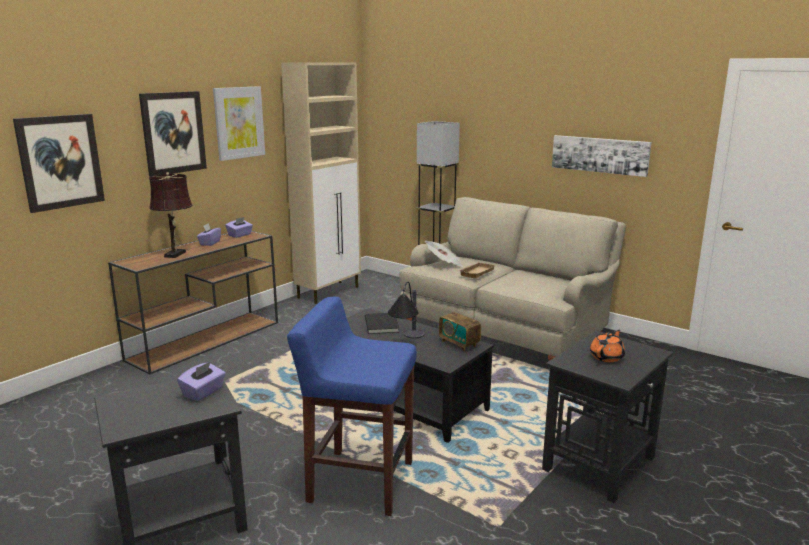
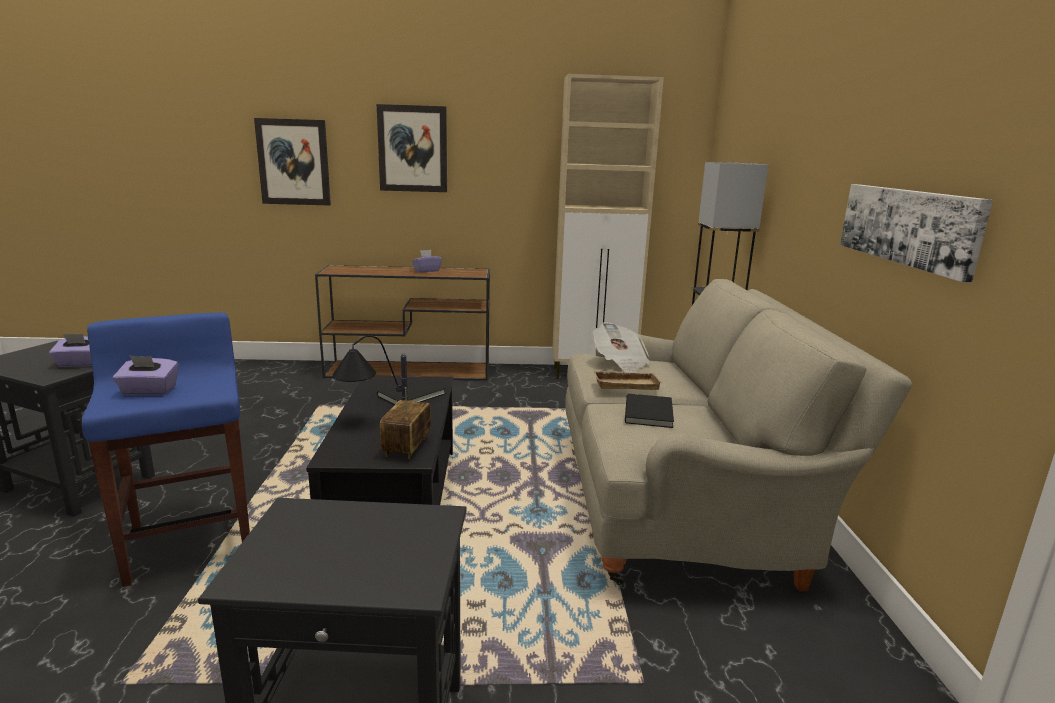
camera: 50 degrees right, 0 degrees up
(176, 254) = (379, 271): brown table lamp -> none
(239, 122) = (498, 147): picture -> none
(240, 235) = (468, 271): purple tissue box -> purple tissue box (149, 391)
(515, 280) = (650, 412): none -> black book
(607, 357) = (342, 542): orange teapot -> none

